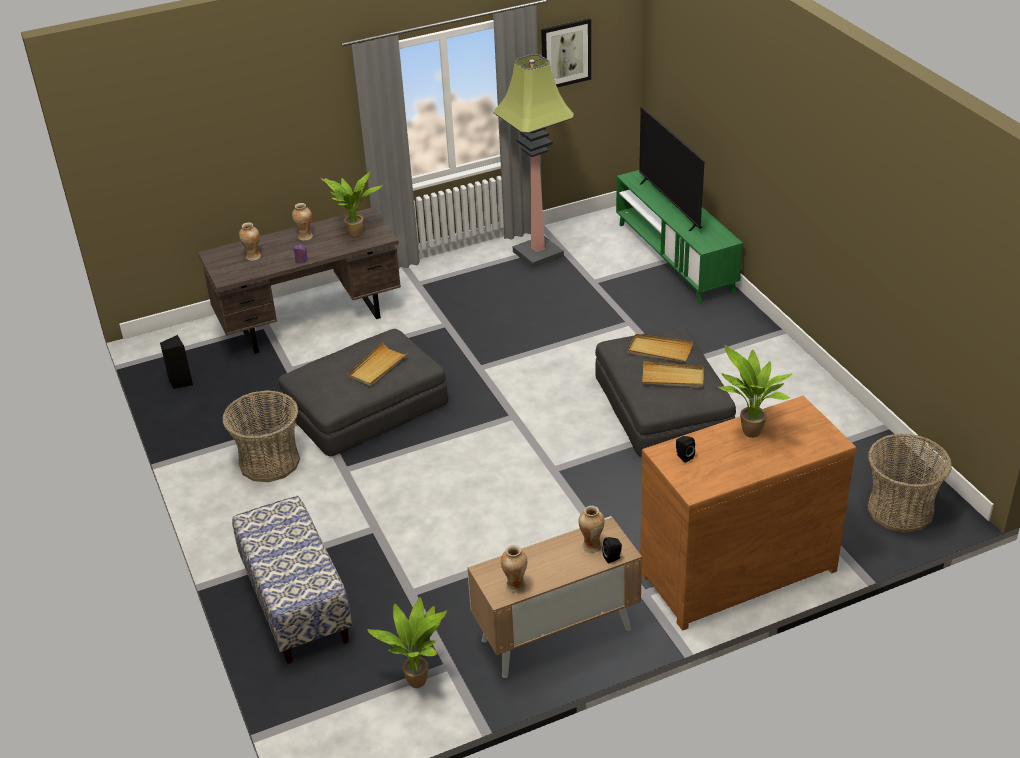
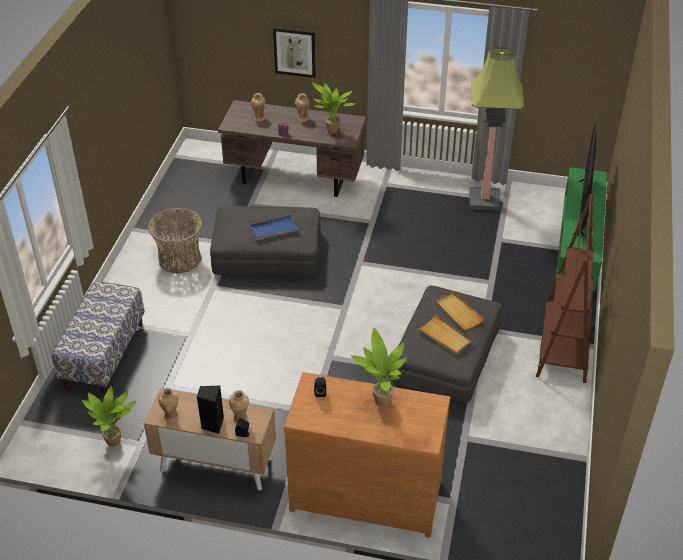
camera: 35 degrees right, 5 degrees up
(180, 382) = (185, 182): black speaker -> black speaker (212, 424)
(377, 367) = (274, 229): beige tray -> blue tray
(565, 53) = (553, 56): picture -> picture (295, 51)
(758, 344) = (563, 345): none -> brown bookcase
(900, 510) = (524, 524): basket -> none

